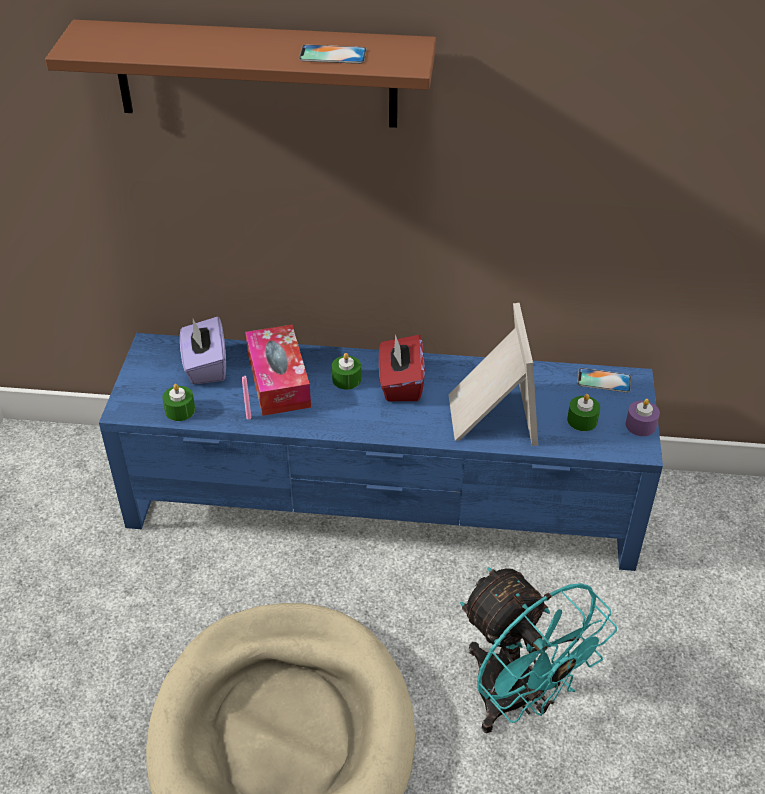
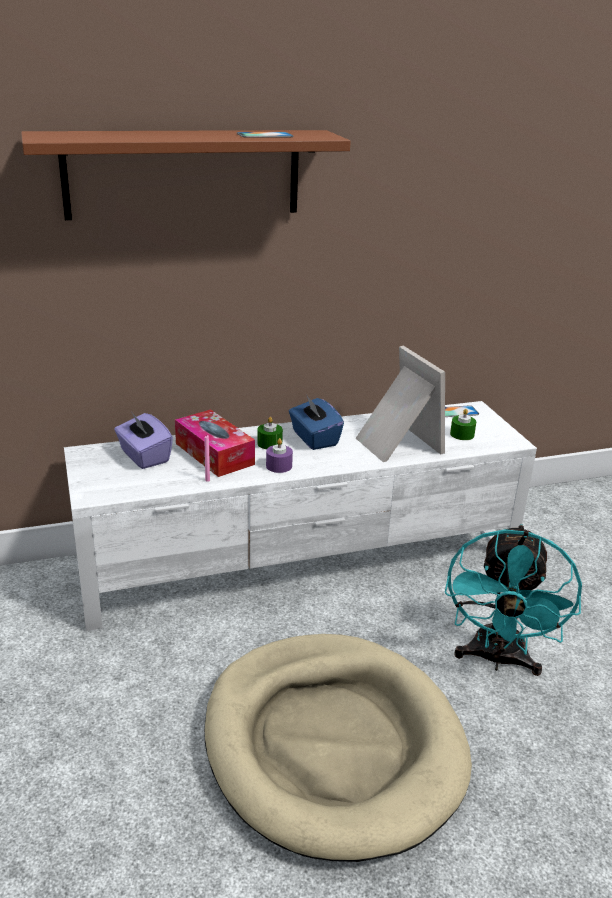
camera: 25 degrees left, 15 degrees down
(180, 410) = (143, 487): green candle -> none
(385, 501) = (303, 558): blue tv stand -> white tv stand
(400, 383) = (314, 438): red tissue box -> blue tissue box
(517, 700) = (497, 660): turquoise fan -> turquoise fan turned 75 degrees clockwise
(640, 425) = (502, 430): purple candle -> purple candle (279, 466)

